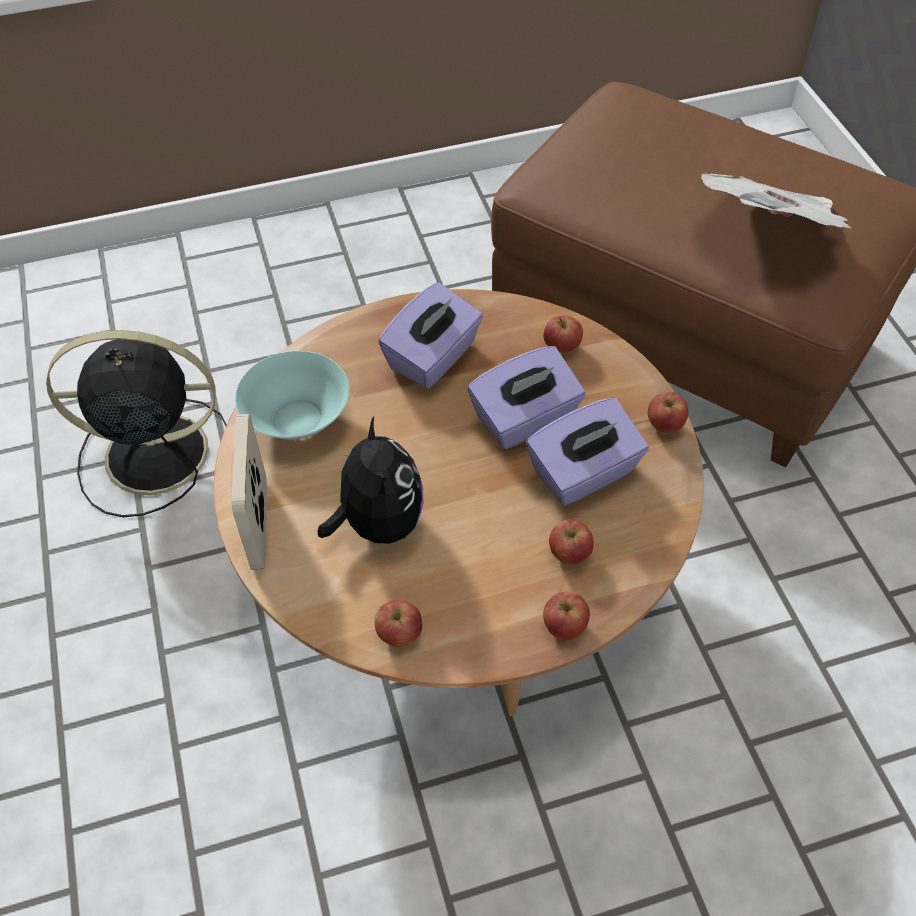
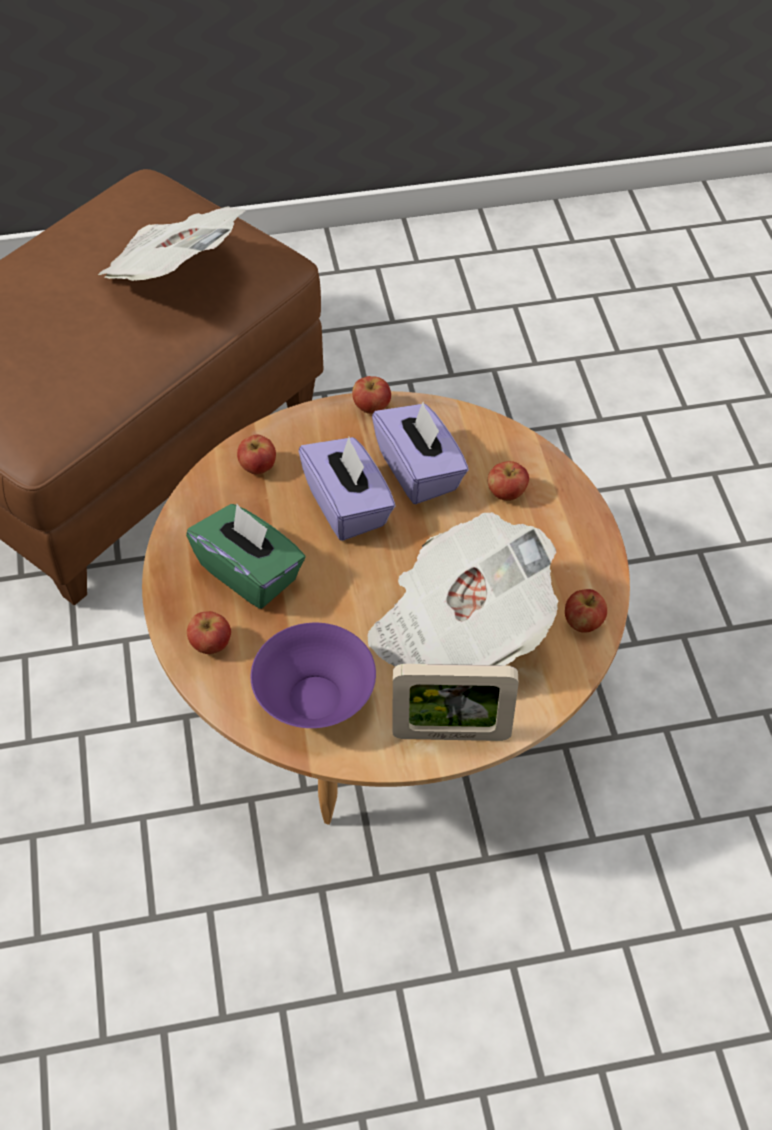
camera: 85 degrees left, 0 degrees up
(151, 454) = (166, 1003): black fan -> none
(297, 418) = (313, 699): turquoise bowl -> purple bowl
(378, 523) = (459, 632): plush toy -> newspaper
(433, 358) = (250, 573): purple tissue box -> green tissue box
(565, 626) = (580, 505): apple -> apple (211, 644)

